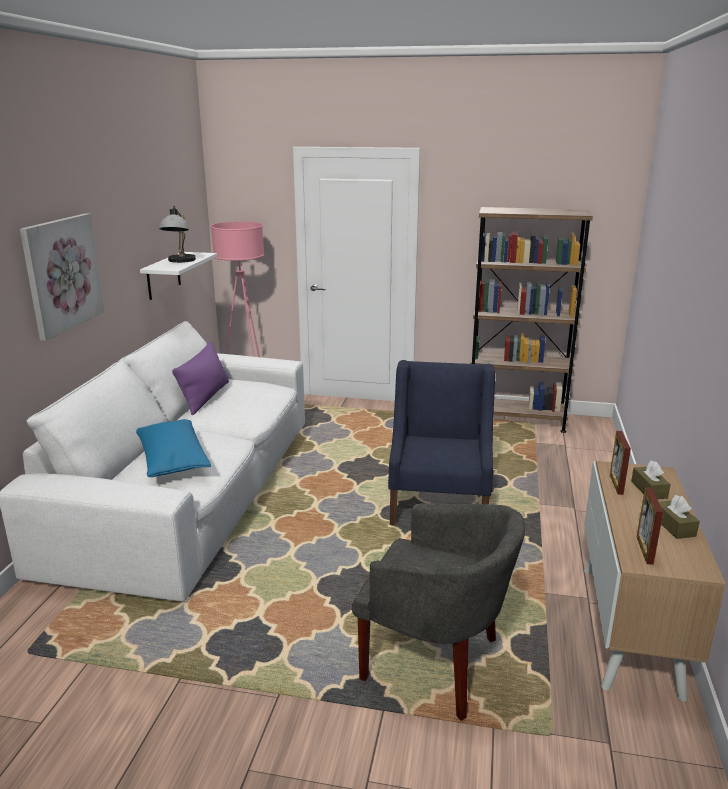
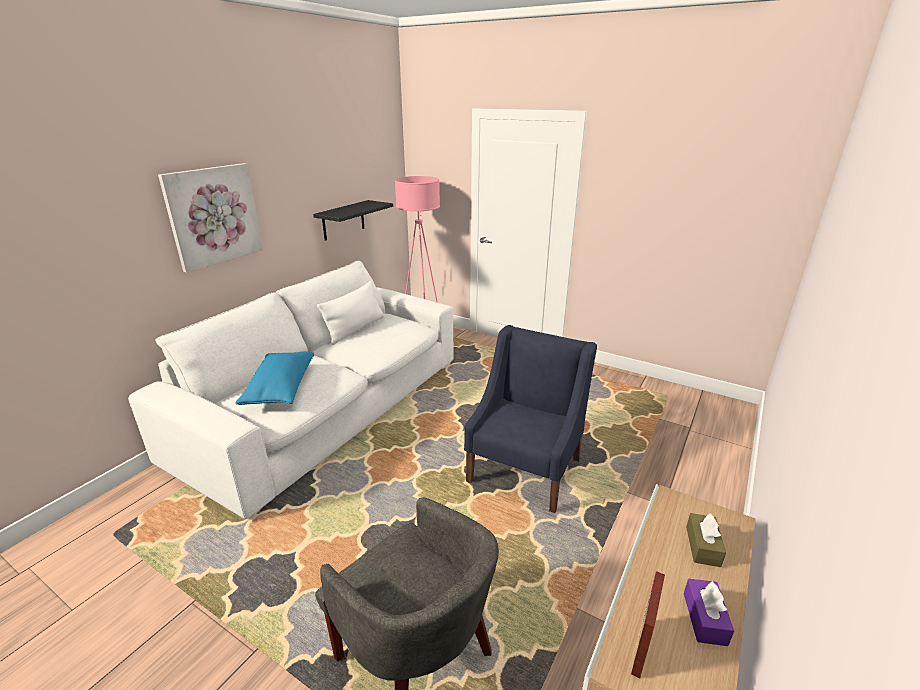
camera: 20 degrees right, 5 degrees up
(163, 276) = (343, 220): white shelf -> black shelf
(180, 261) = (353, 209): table lamp -> none
(205, 397) = (355, 329): purple pillow -> white pillow
(515, 420) = (651, 389): brown bookcase -> none
(616, 484) = (664, 527): picture frame -> none
(674, 526) = (704, 618): brown tissue box -> purple tissue box

